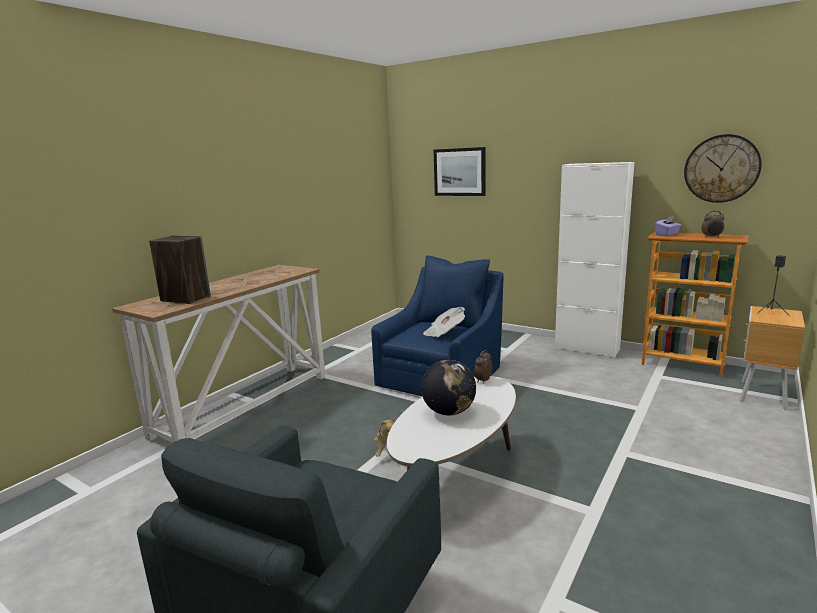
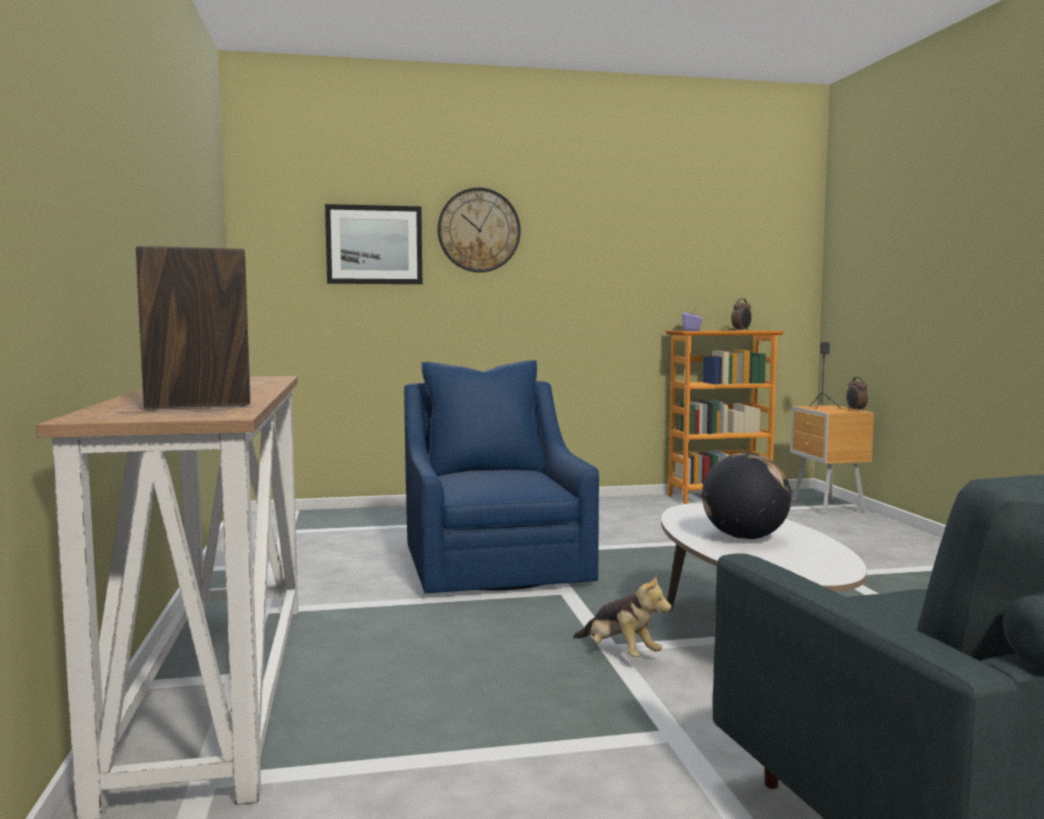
camera: 45 degrees left, 10 degrees down
(444, 333) = (520, 476): newspaper -> none
(482, 380) = (690, 508): alarm clock -> alarm clock (855, 410)
(587, 348) = (601, 503): white cabinet -> none
(721, 168) = (728, 253): wall clock -> wall clock (479, 230)

